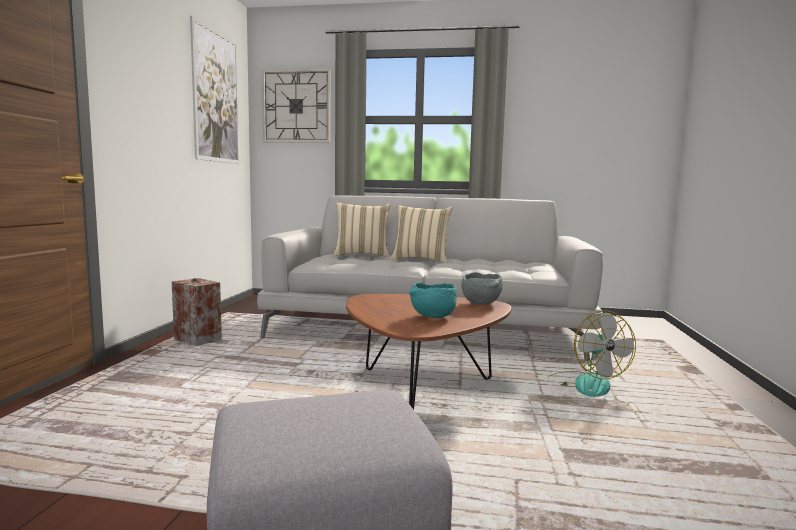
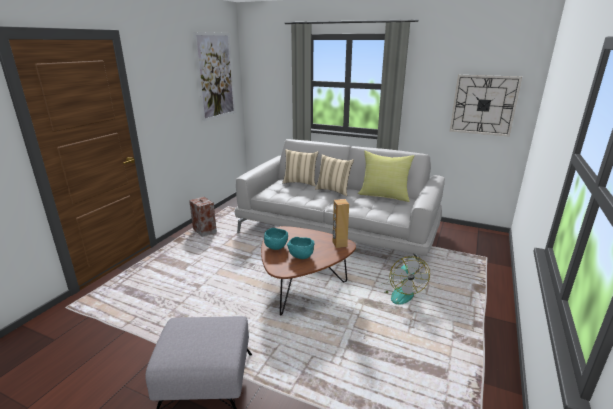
camera: 15 degrees right, 15 degrees up
(296, 106) = (269, 72): wall clock -> wall clock (483, 105)
(379, 311) = (276, 247): none -> turquoise bowl
(482, 304) = (339, 244): grey bowl -> brown speaker
(501, 261) = (384, 195): none -> yellow pillow

